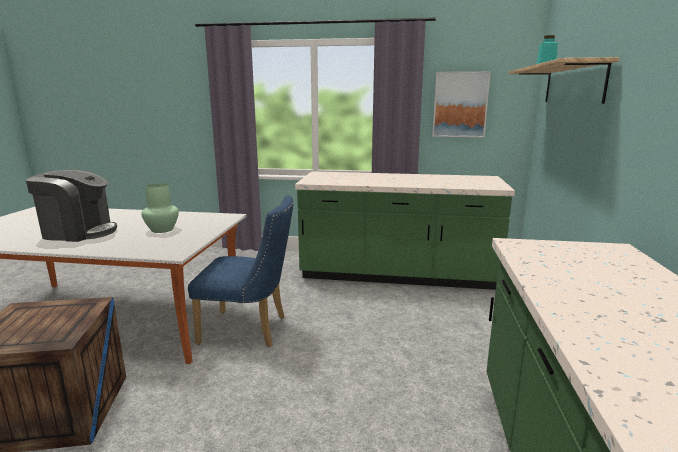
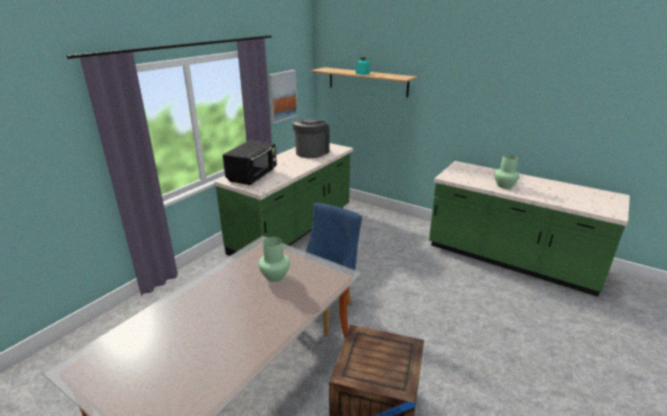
camera: 65 degrees left, 10 degrees up
(79, 232) = (238, 323): coffee machine -> coffee machine (312, 152)
(341, 176) = (253, 176): none -> black microwave
(585, 298) = (505, 186): none -> green vase

